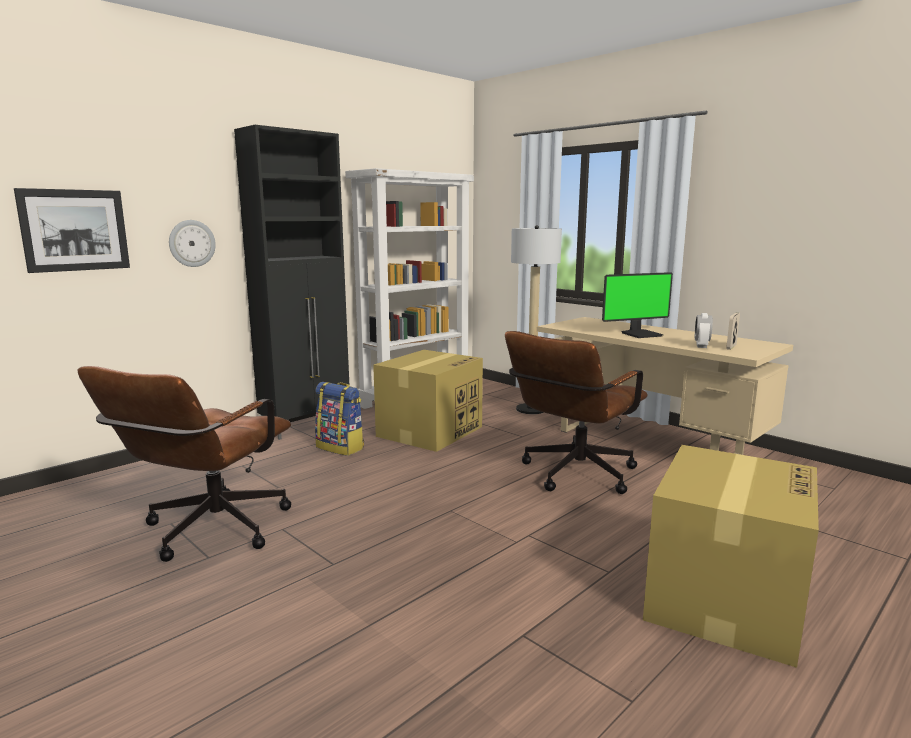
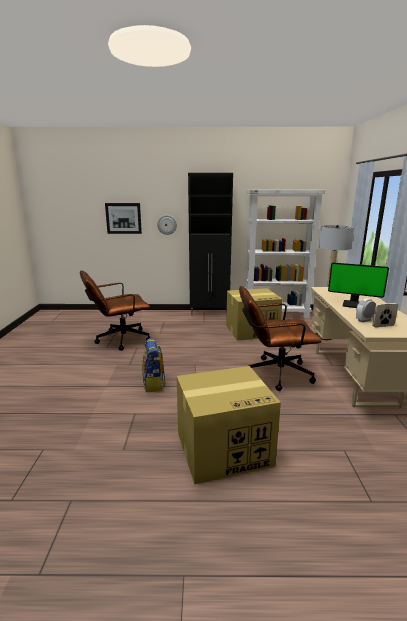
camera: 45 degrees right, 5 degrees up
(341, 447) = (205, 326): backpack -> backpack (154, 384)

